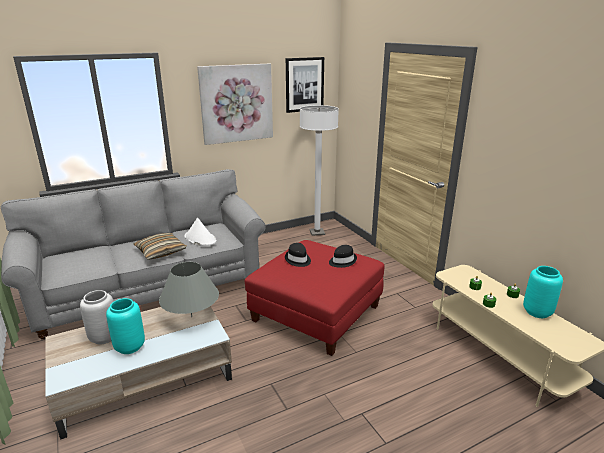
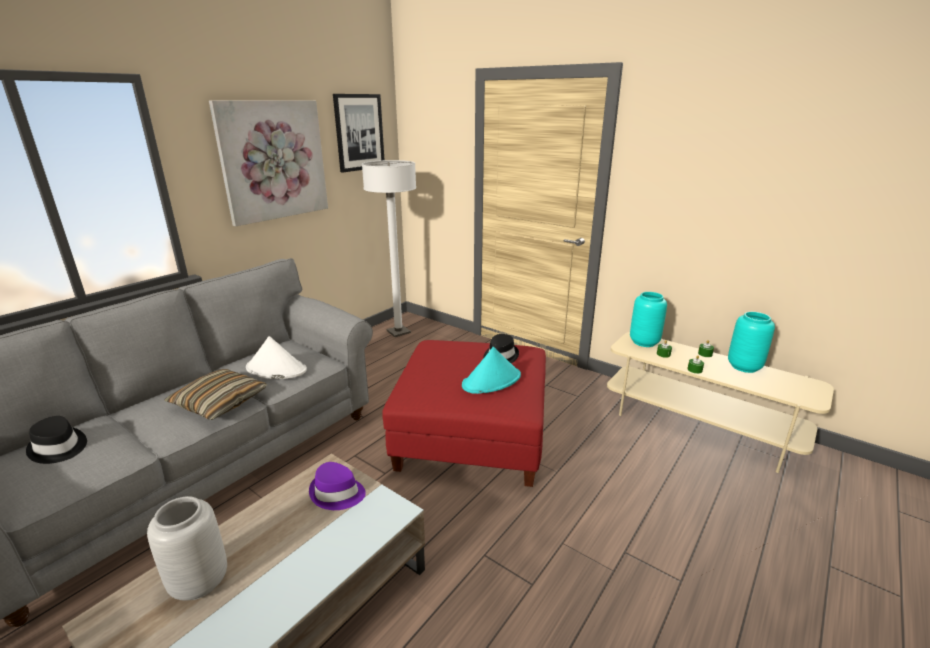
camera: 25 degrees left, 0 degrees up
(130, 347) = (265, 581): turquoise vase -> turquoise vase (644, 342)
(191, 317) = (337, 493): grey table lamp -> purple hat
(298, 260) = (443, 368): black hat -> black hat (58, 448)
(321, 275) = (492, 381): none -> turquoise hat

